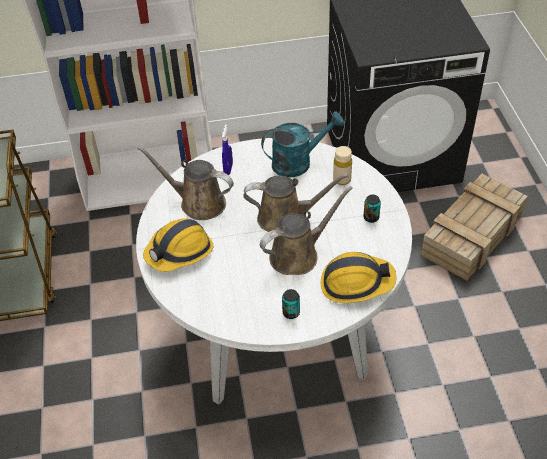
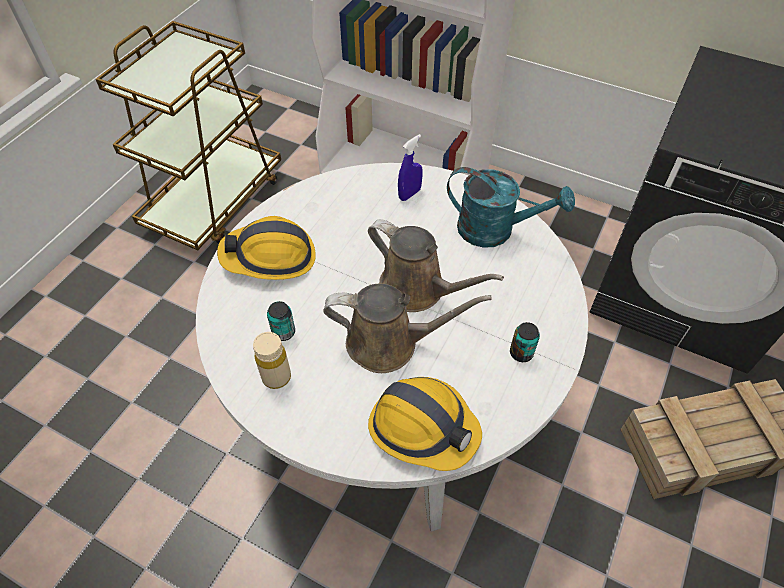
camera: 35 degrees right, 5 degrees up
(198, 202) = (342, 214): brown watering can -> none
(291, 312) = (312, 411): can -> can (283, 332)
(342, 179) = (528, 282): beige bottle -> beige bottle (276, 377)

